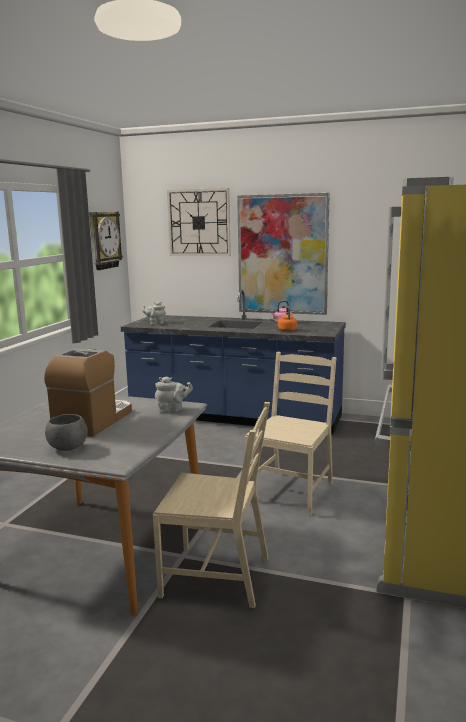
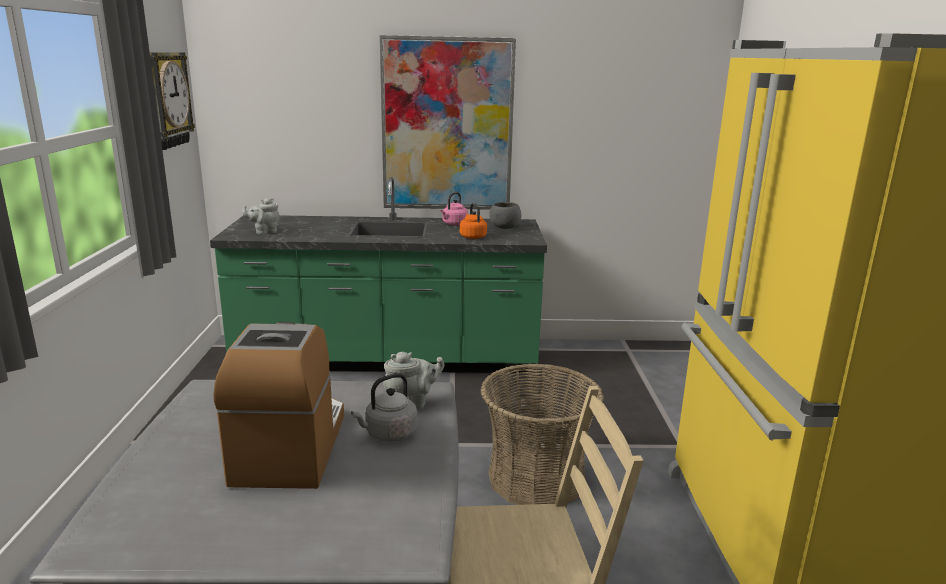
camera: 20 degrees left, 5 degrees up
(68, 448) = (289, 527): grey bowl -> grey bowl (504, 228)
(148, 420) = (388, 434): none -> grey kettle
(199, 222) = (317, 74): wall clock -> none
(234, 416) = (388, 358): blue counter -> green counter
(291, 491) = (536, 478): beige chair -> basket

